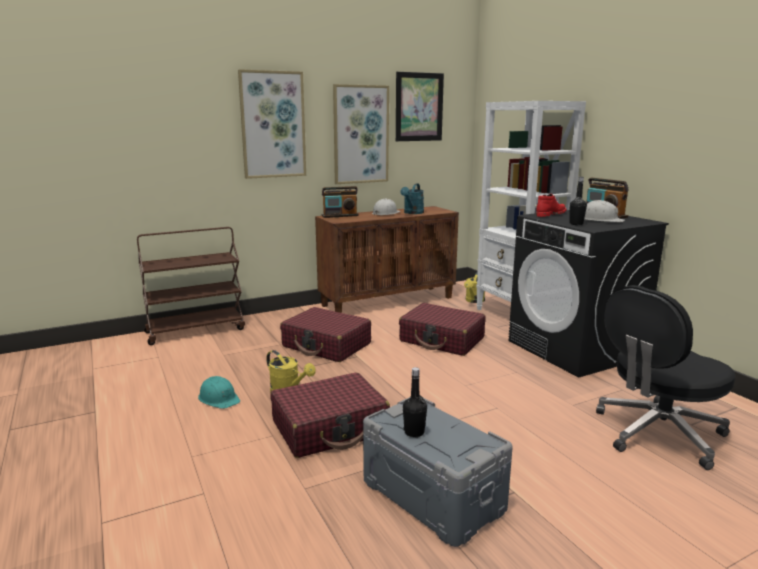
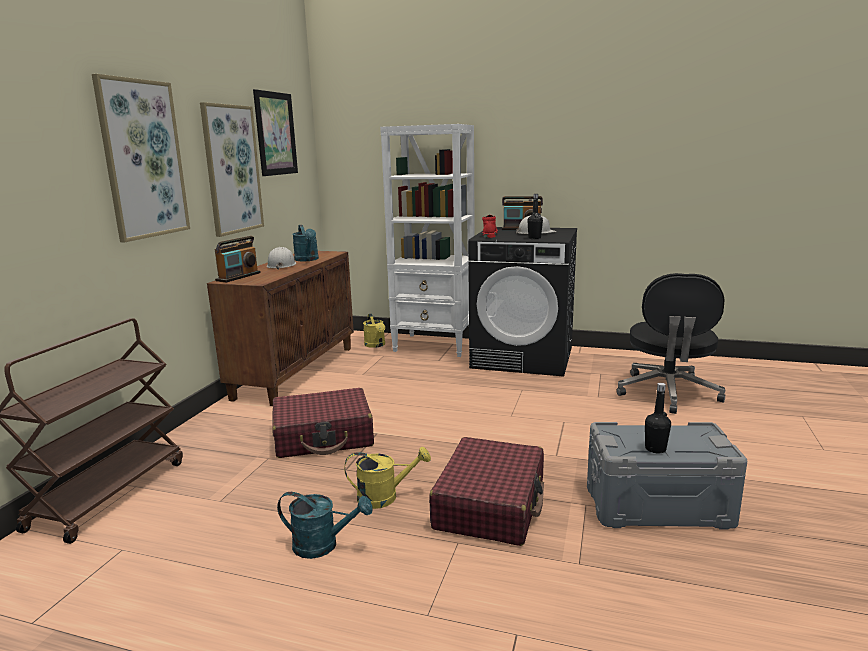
camera: 45 degrees left, 0 degrees up
(219, 398) = (323, 545): turquoise hard hat -> turquoise watering can
(442, 340) = (419, 387): red suitcase -> none

